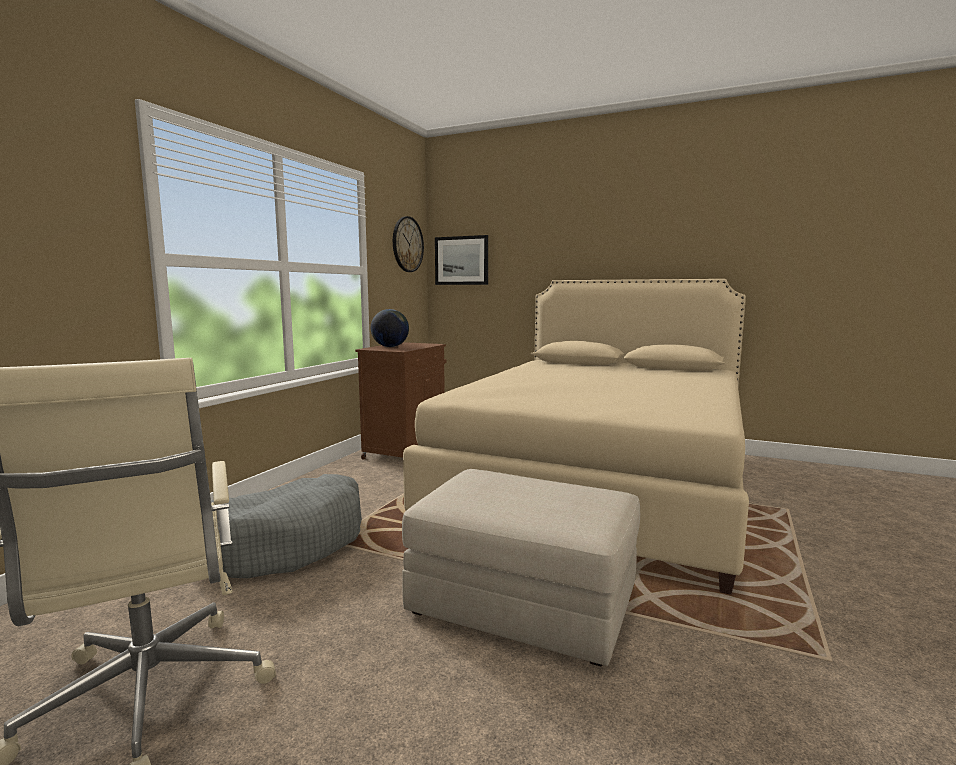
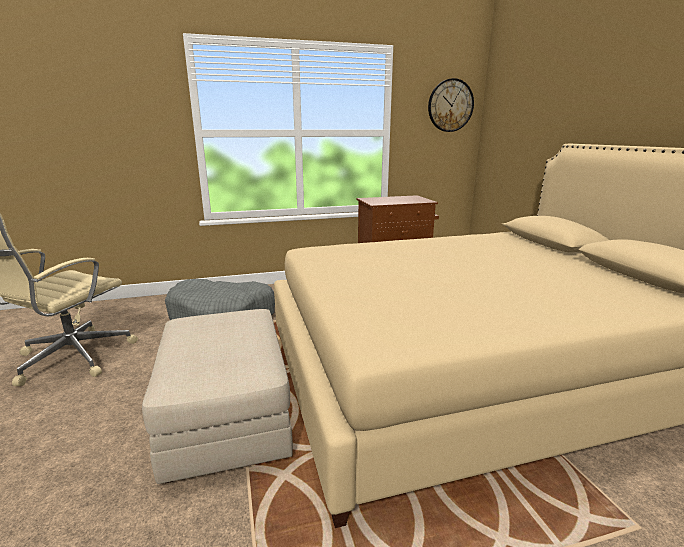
camera: 50 degrees right, 10 degrees up
(390, 347) = (385, 199): globe -> none
(461, 260) = (503, 119): picture -> none

